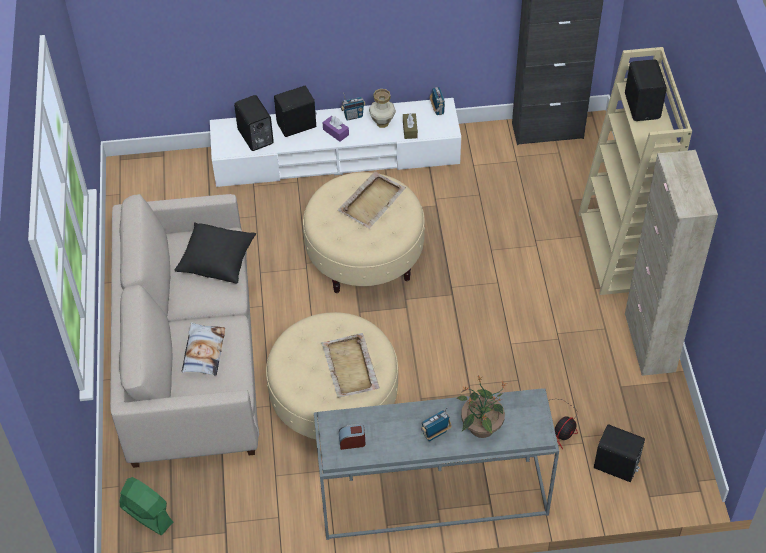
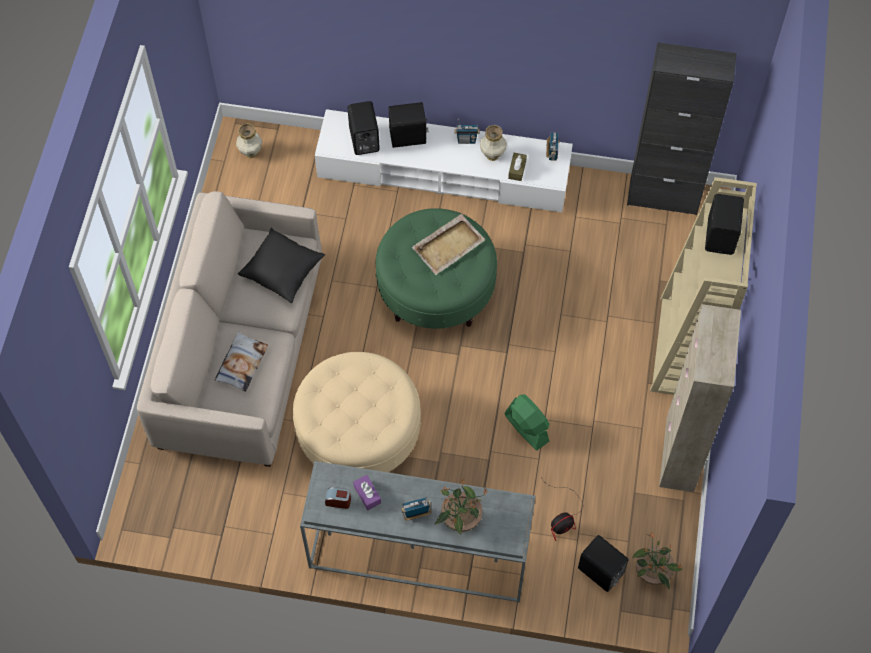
camera: 15 degrees right, 10 degrees up
(143, 181) = (250, 152): none -> vase
(146, 514) = (157, 498): green fan -> green fan (526, 428)
(336, 132) = (443, 154): purple tissue box -> purple tissue box (367, 495)
(350, 367) = (371, 416): beige tray -> none
(365, 257) = (436, 290): beige ottoman -> green ottoman
(666, 454) = (652, 573): none -> potted plant

